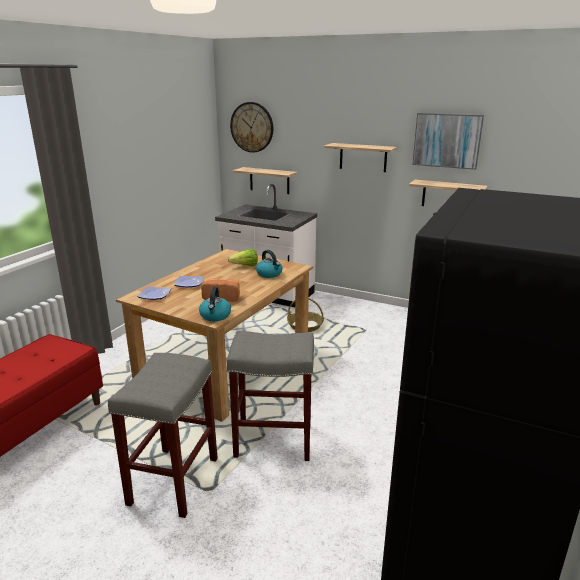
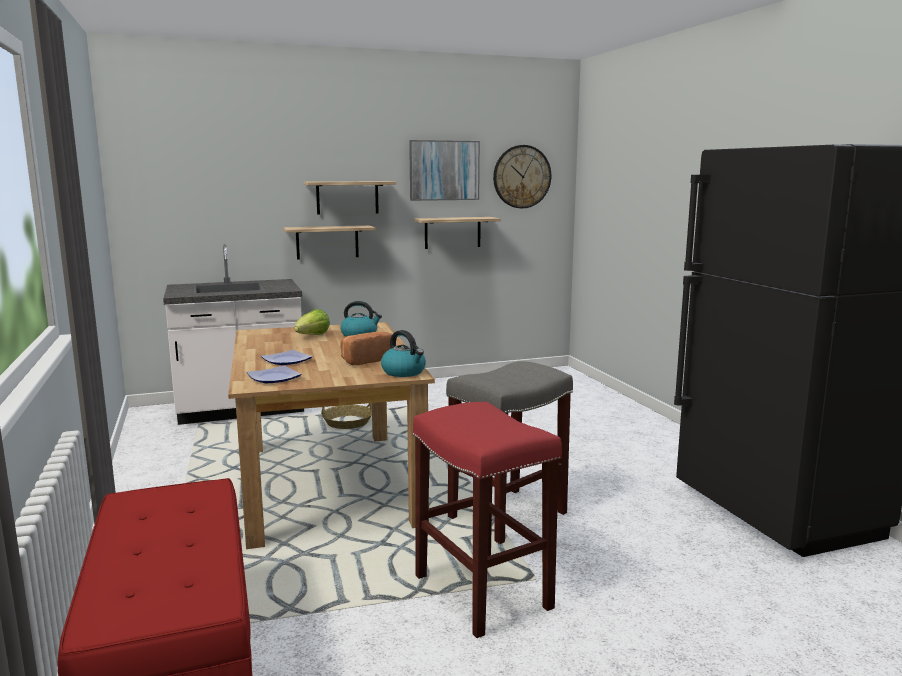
camera: 45 degrees left, 10 degrees down
(174, 482) = (484, 593): grey stool -> red stool
(252, 127) = (171, 166): wall clock -> wall clock (522, 176)
(269, 180) = (207, 243): shelf -> shelf (327, 242)

